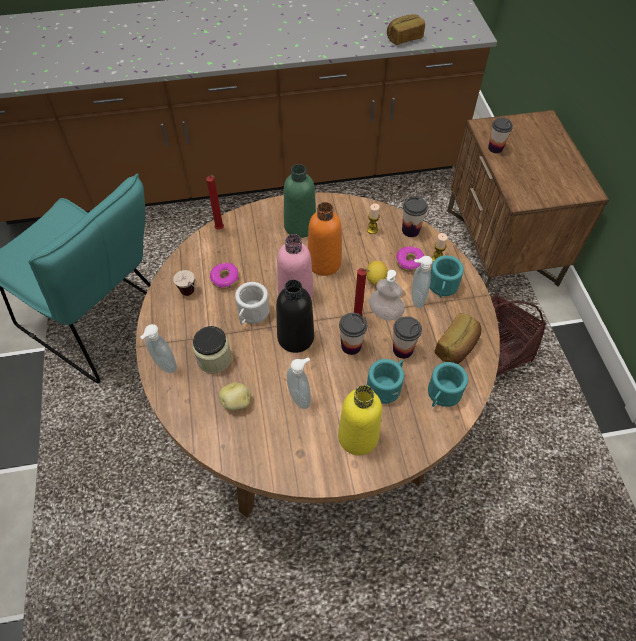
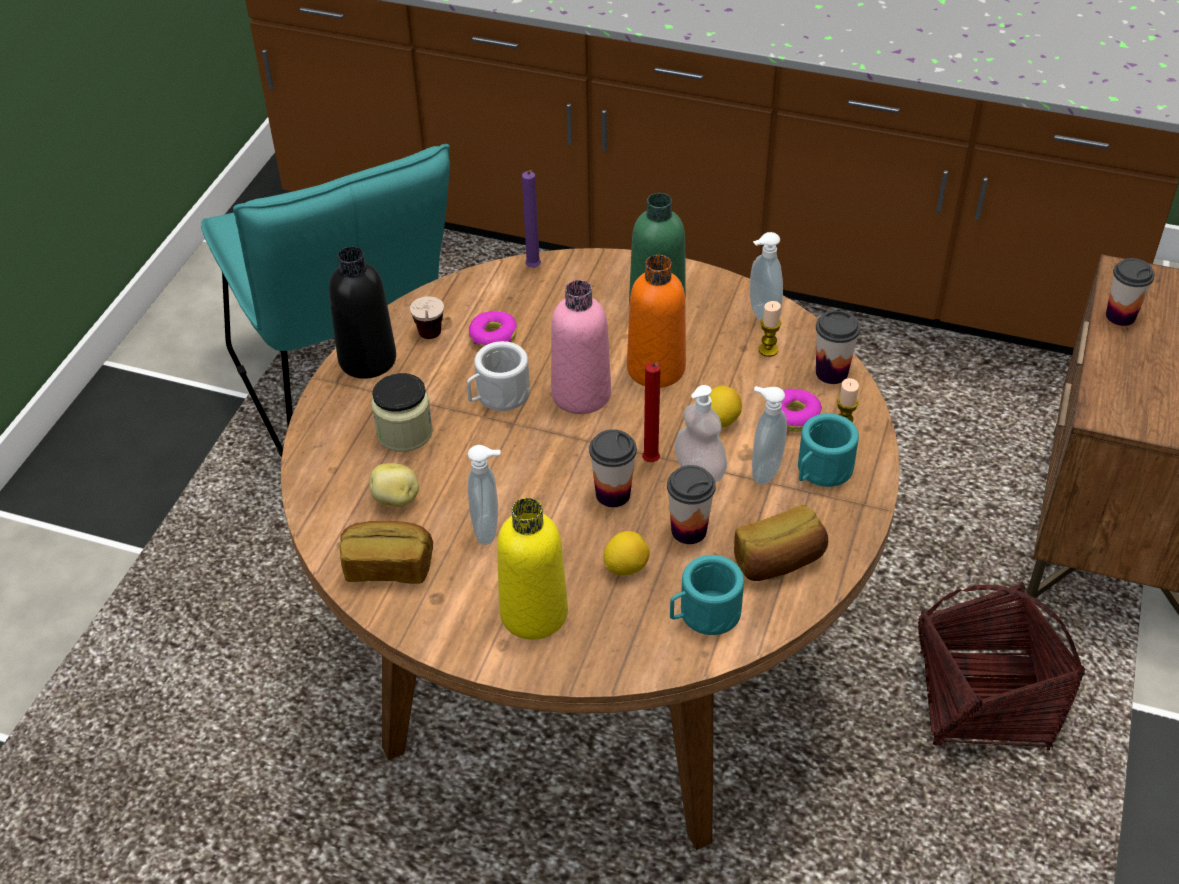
camera: 30 degrees right, 10 degrees down
(164, 366) = (331, 415): soap dispenser -> soap dispenser (761, 316)
(220, 229) = (533, 269): red candle -> purple candle
(295, 338) = (538, 451): black bottle -> black bottle (367, 360)
(386, 386) = (626, 567): turquoise mug -> lemon
(404, 38) = (1026, 75): bread -> bread (388, 566)

